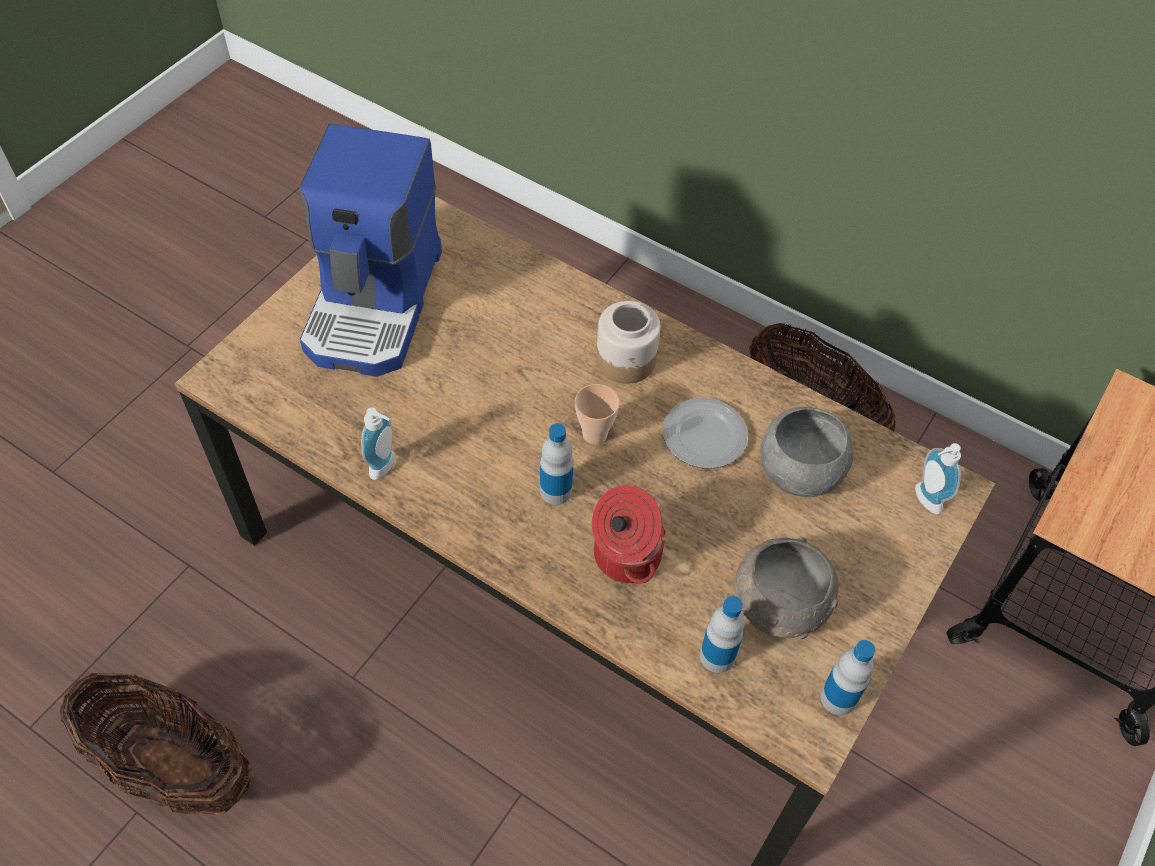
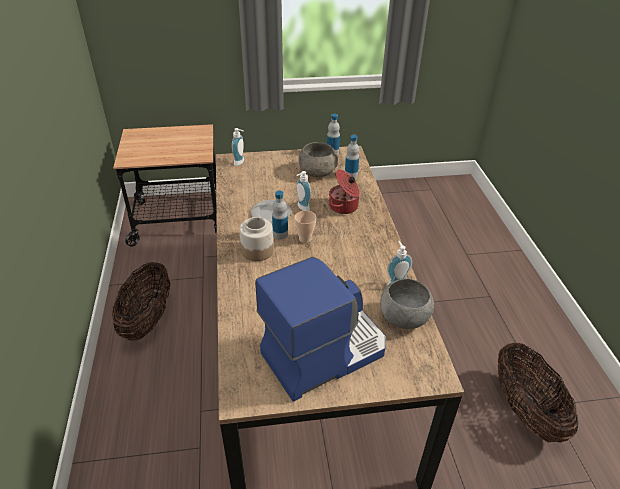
camera: 130 degrees left, 15 degrees down
(556, 491) = (342, 234): bottle -> bottle (280, 234)
(680, 489) = (302, 208): none -> soap dispenser
(801, 471) = (259, 188): grey bowl -> grey bowl (403, 317)

